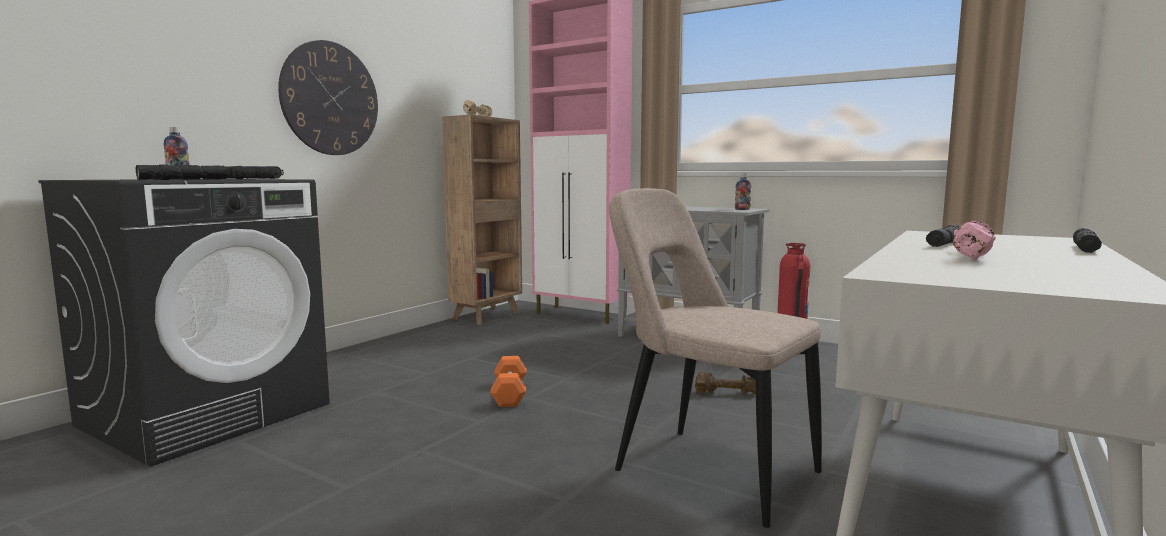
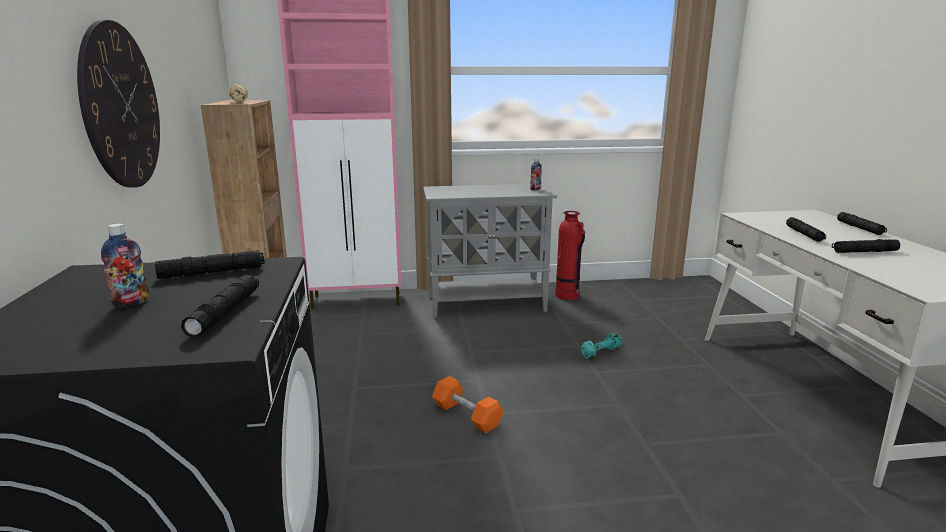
camera: 40 degrees left, 10 degrees up
(707, 470) = (699, 426): beige chair -> none
(726, 393) = (600, 352): brown dumbbell -> turquoise dumbbell
(971, 255) = (864, 252): pink dumbbell -> black flashlight

